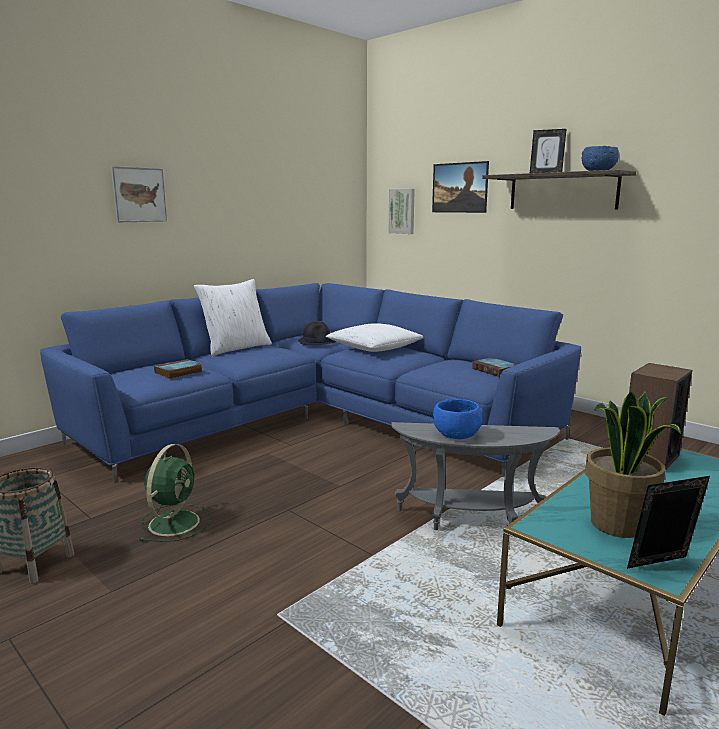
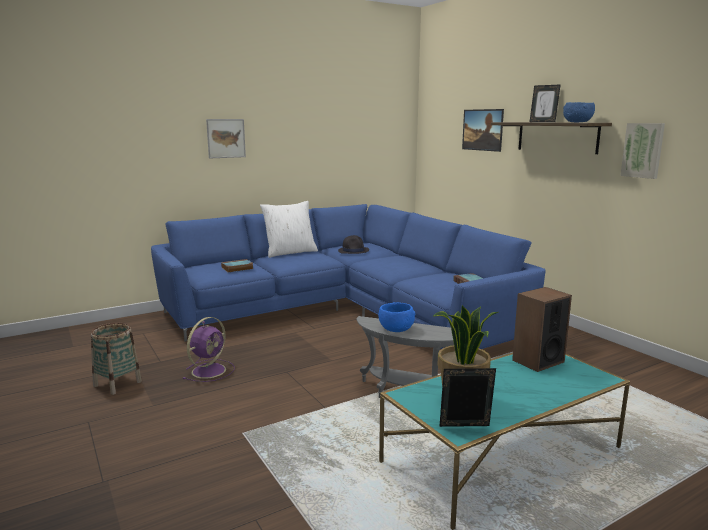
camera: 15 degrees right, 0 degrees up
(175, 522) = (210, 370): green fan -> purple fan
(374, 348) = (392, 259): white pillow -> none
(402, 211) = (441, 147): picture -> picture (643, 150)

